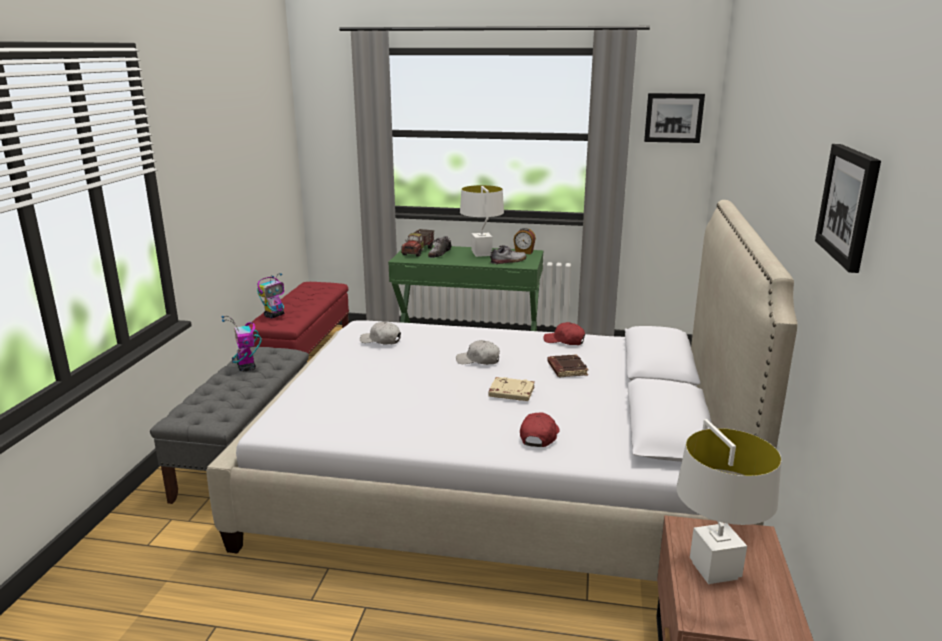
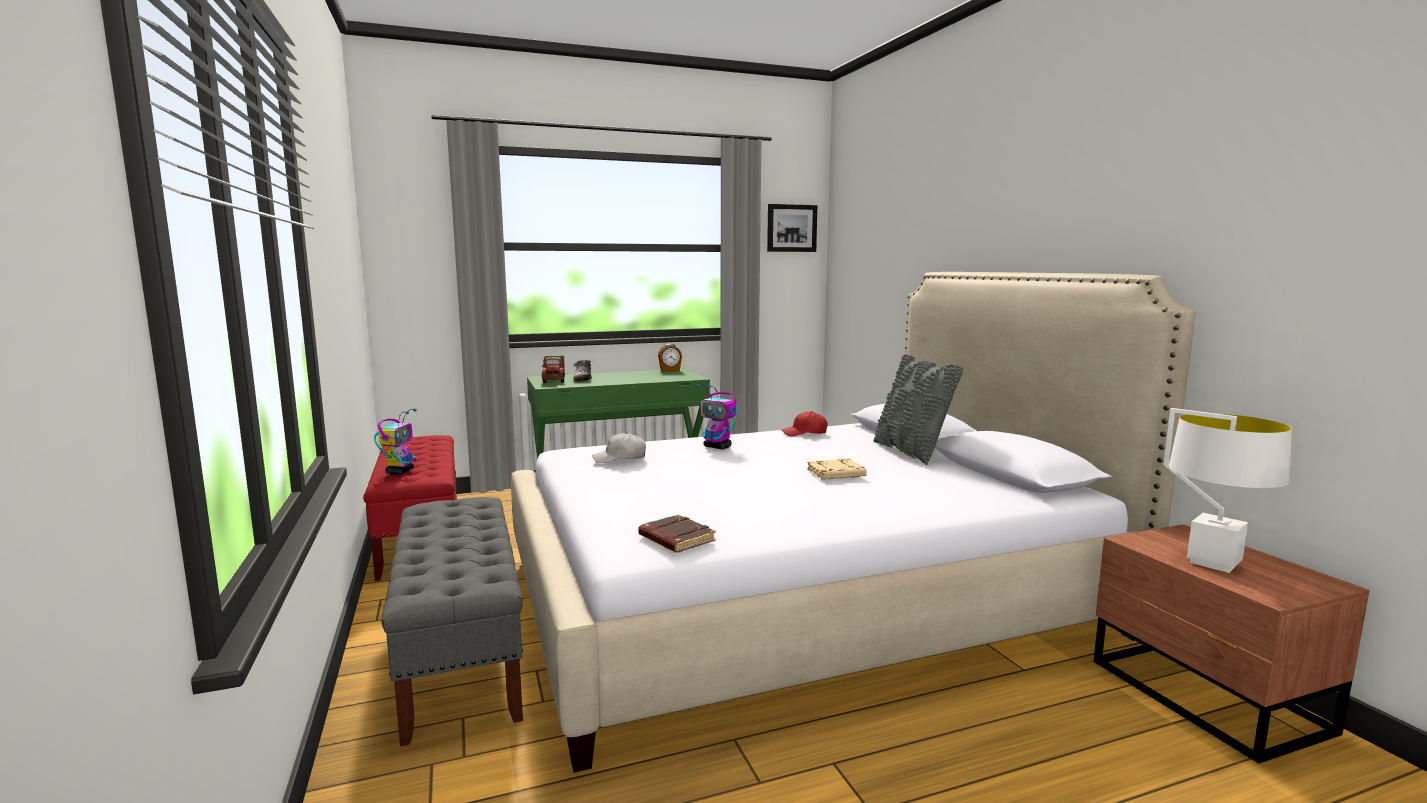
camera: 30 degrees left, 10 degrees down
(246, 368) = (444, 523): toy robot -> toy robot (718, 447)
(478, 360) = (755, 457): white cap -> none
(481, 254) = (629, 375): white table lamp -> none
(508, 261) = (669, 377): shoe -> none
(539, 436) = (927, 498): red cap -> none
(566, 369) = (847, 450): brown book -> brown book (675, 539)
(619, 383) = (911, 452): none -> grey pillow
(849, 205) = (1244, 189): picture -> none

